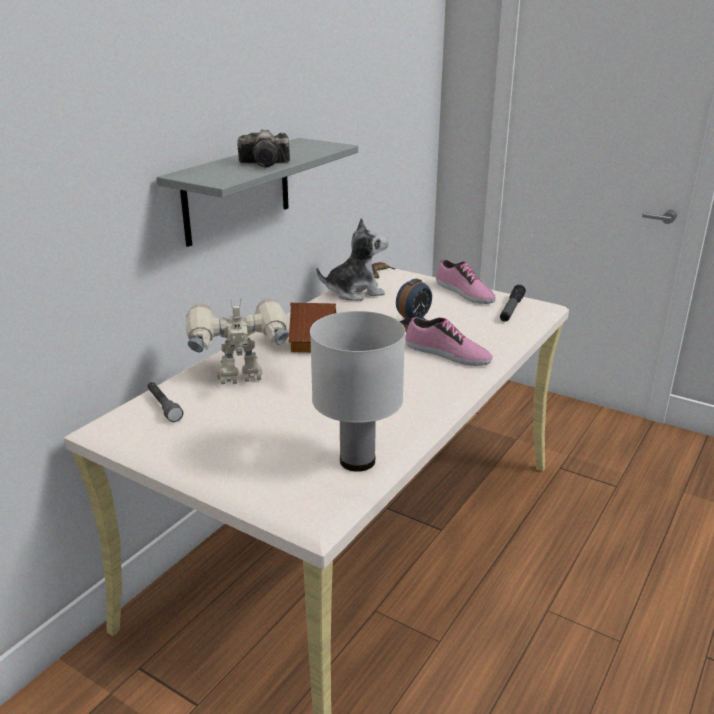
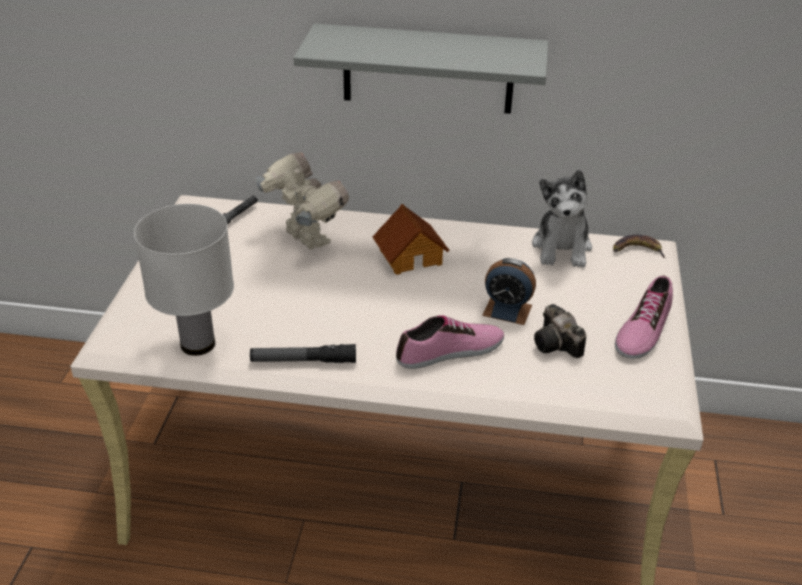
camera: 65 degrees right, 10 degrees up
(267, 163) = (404, 53): camera -> camera (558, 345)
(355, 292) = (562, 247): plush toy -> plush toy turned 45 degrees clockwise
(447, 354) = (450, 352): shoe -> shoe turned 120 degrees counterclockwise
(511, 309) = (627, 380): flashlight -> flashlight (303, 361)

